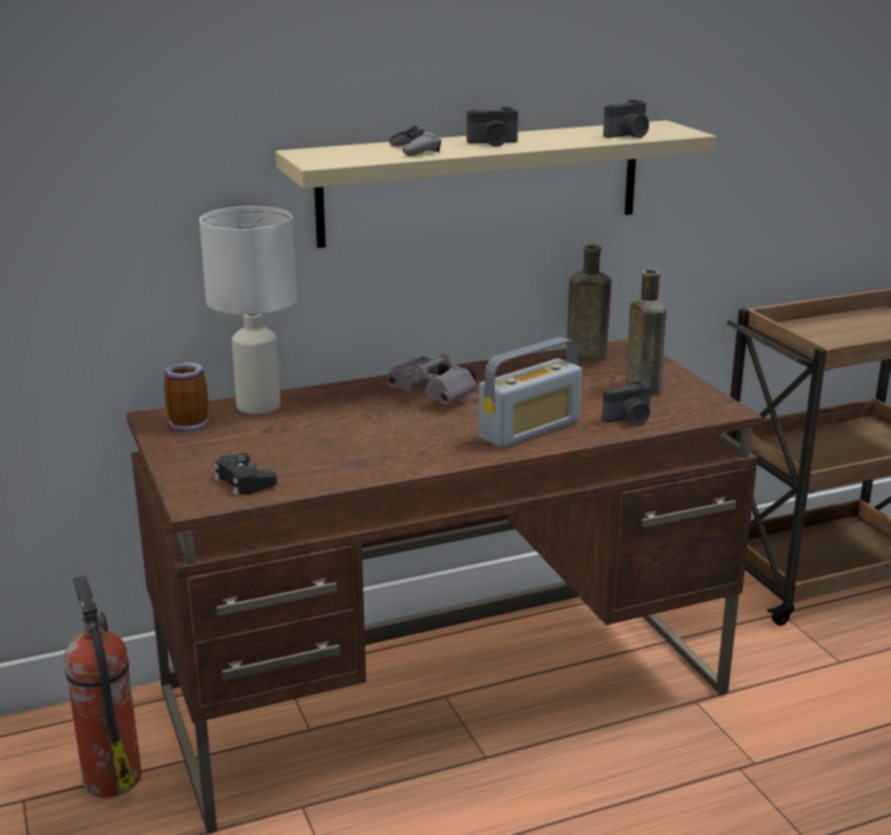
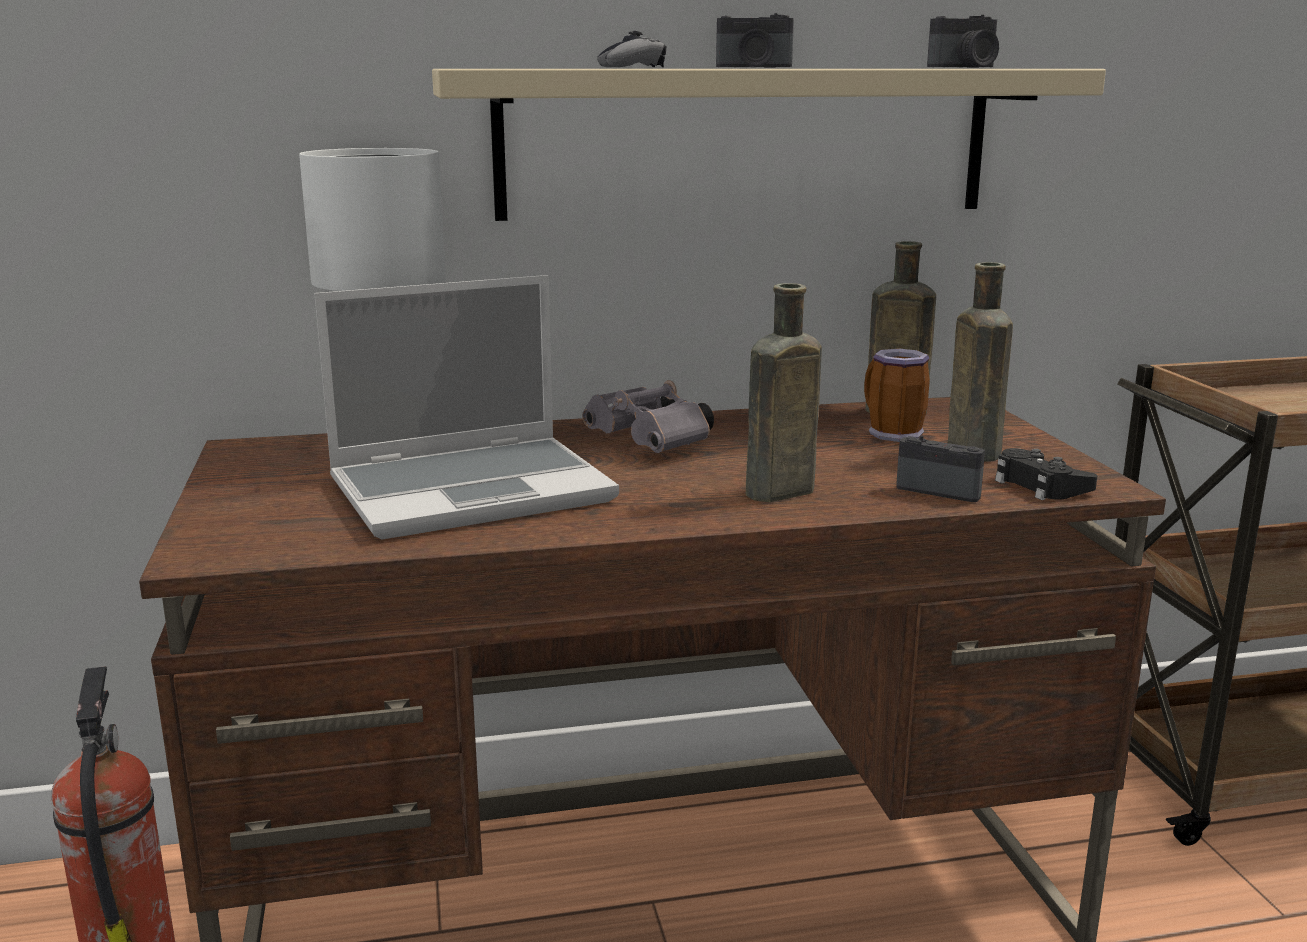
camera: 10 degrees right, 5 degrees down
(184, 424) = (272, 456): mug -> mug (890, 434)
(244, 481) = (295, 532): black game controller -> black game controller (1040, 485)
(338, 441) = (473, 490): none -> laptop
(529, 429) = (775, 493): radio -> brown bottle
(629, 419) = (941, 489): camera -> camera turned 135 degrees counterclockwise

